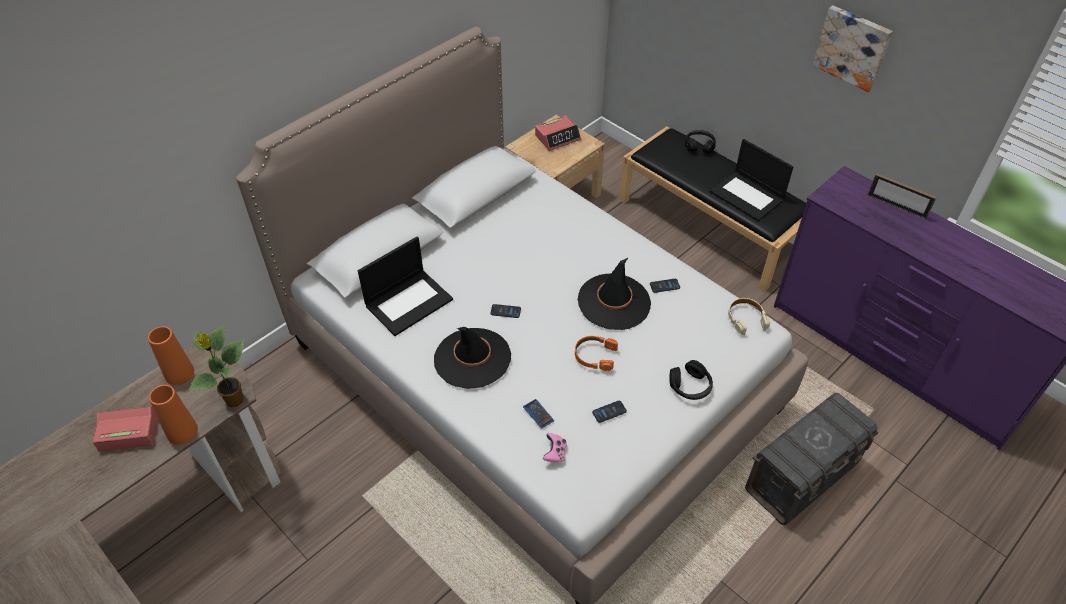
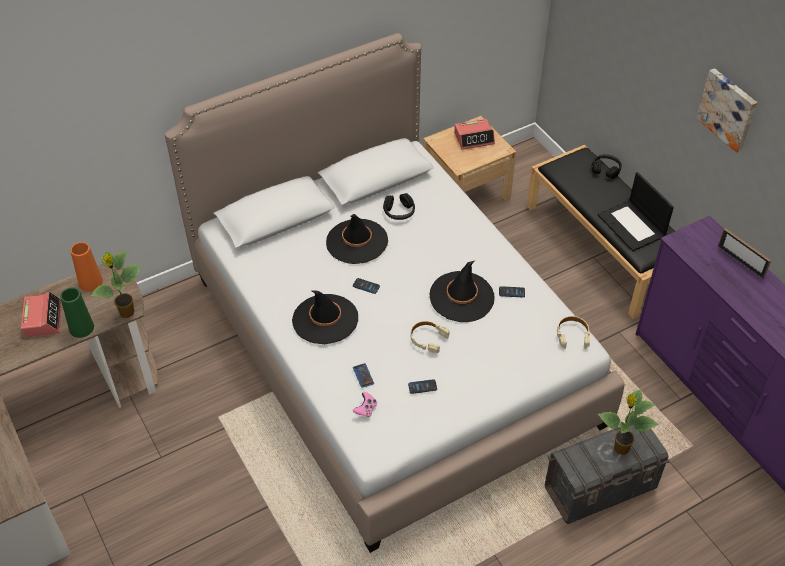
camera: 15 degrees right, 0 degrees up
(129, 430) = (43, 319): alarm clock -> alarm clock turned 75 degrees clockwise
(182, 431) = (81, 328): orange vase -> green vase
(409, 302) = (288, 262): laptop -> none
(478, 265) = (356, 242): none -> black hat
(595, 356) = (428, 339): orange headphones -> beige headphones
(690, 386) = (499, 381): black headphones -> black headphones (399, 212)
(828, 431) = (620, 449): none -> potted plant

